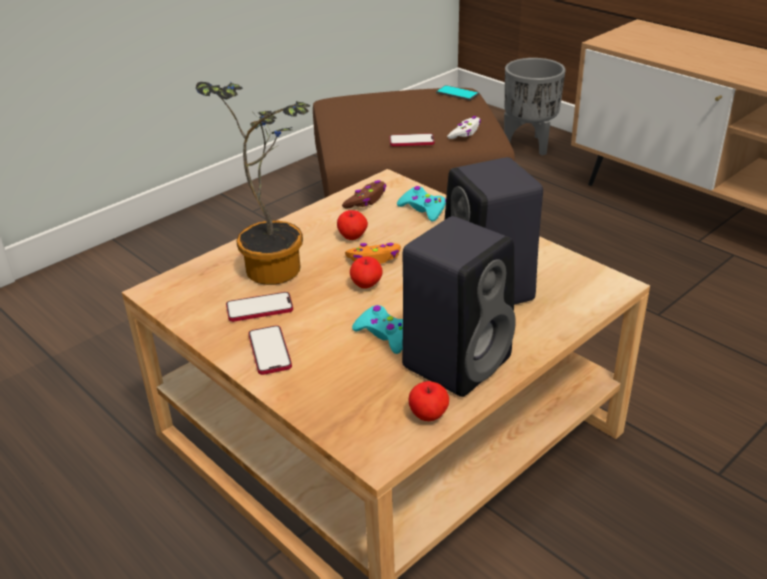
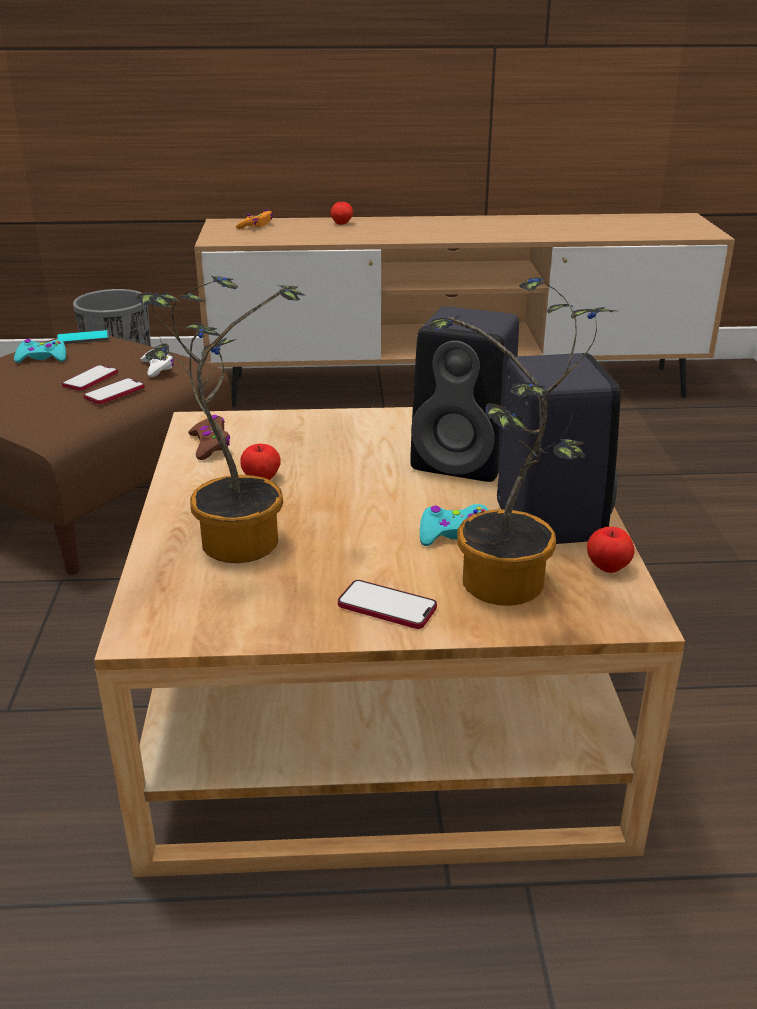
camera: 50 degrees left, 5 degrees down
(259, 308) = (298, 580): phone -> phone (90, 379)
(342, 386) = (506, 591): none -> potted plant
(366, 285) = (359, 508): apple -> apple (342, 223)
(374, 258) = (321, 485): orange game controller -> orange game controller (256, 226)
(423, 209) = (282, 428): turquoise game controller -> turquoise game controller (42, 358)

